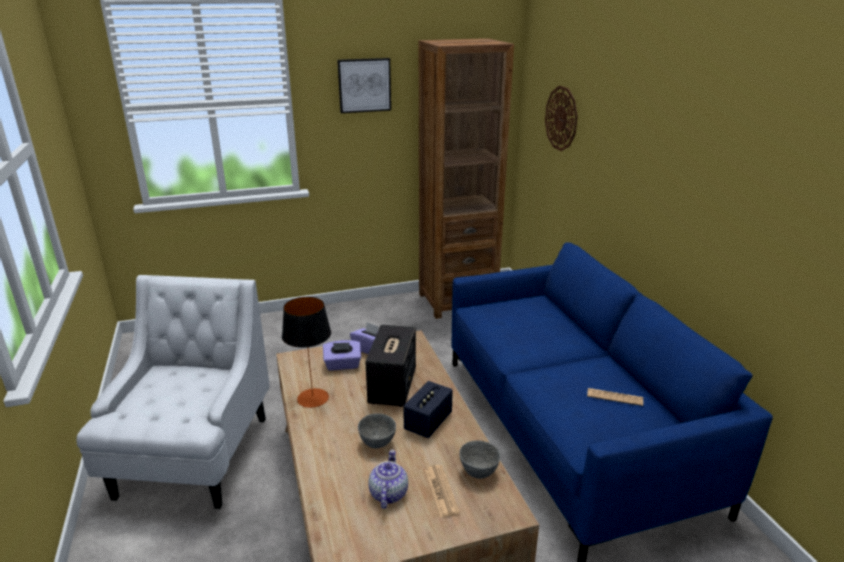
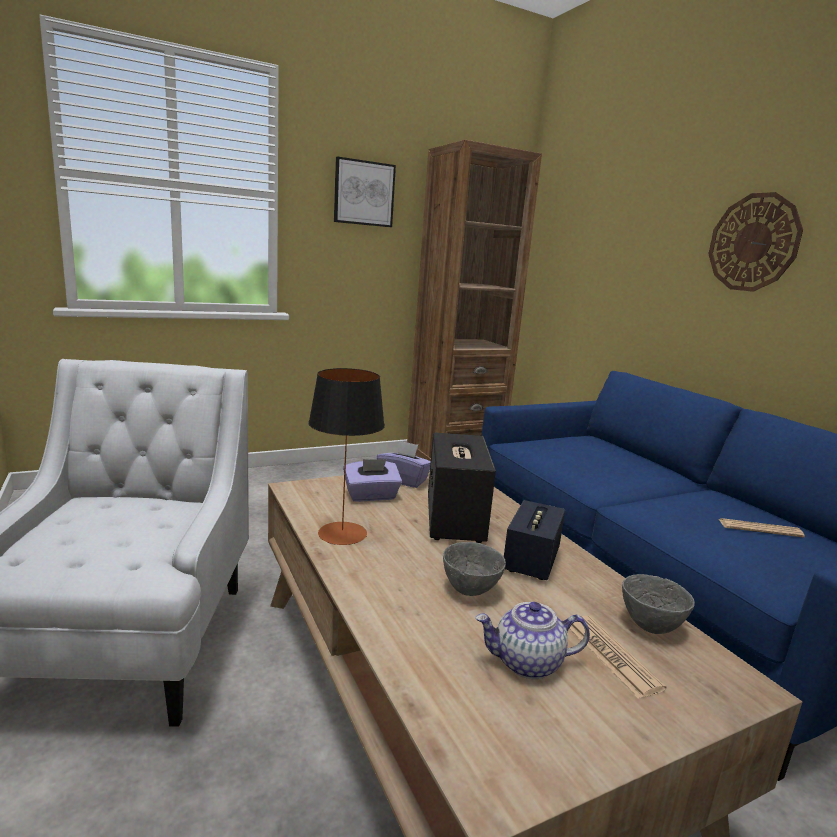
camera: 10 degrees left, 10 degrees down
(388, 493) = (527, 663): teapot -> teapot turned 90 degrees counterclockwise
(561, 118) = (589, 242): wall clock -> wall clock (753, 242)

